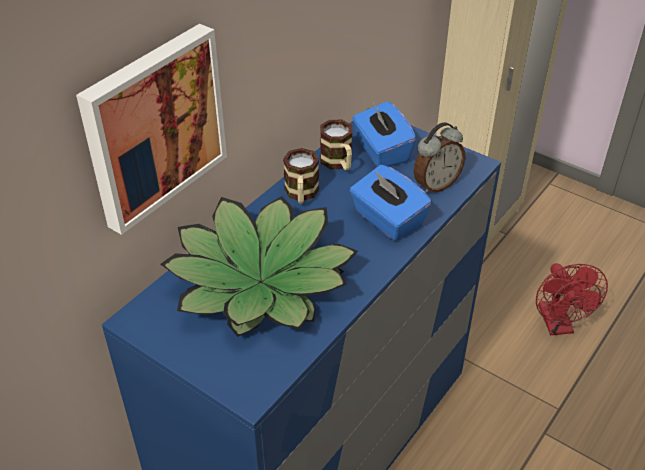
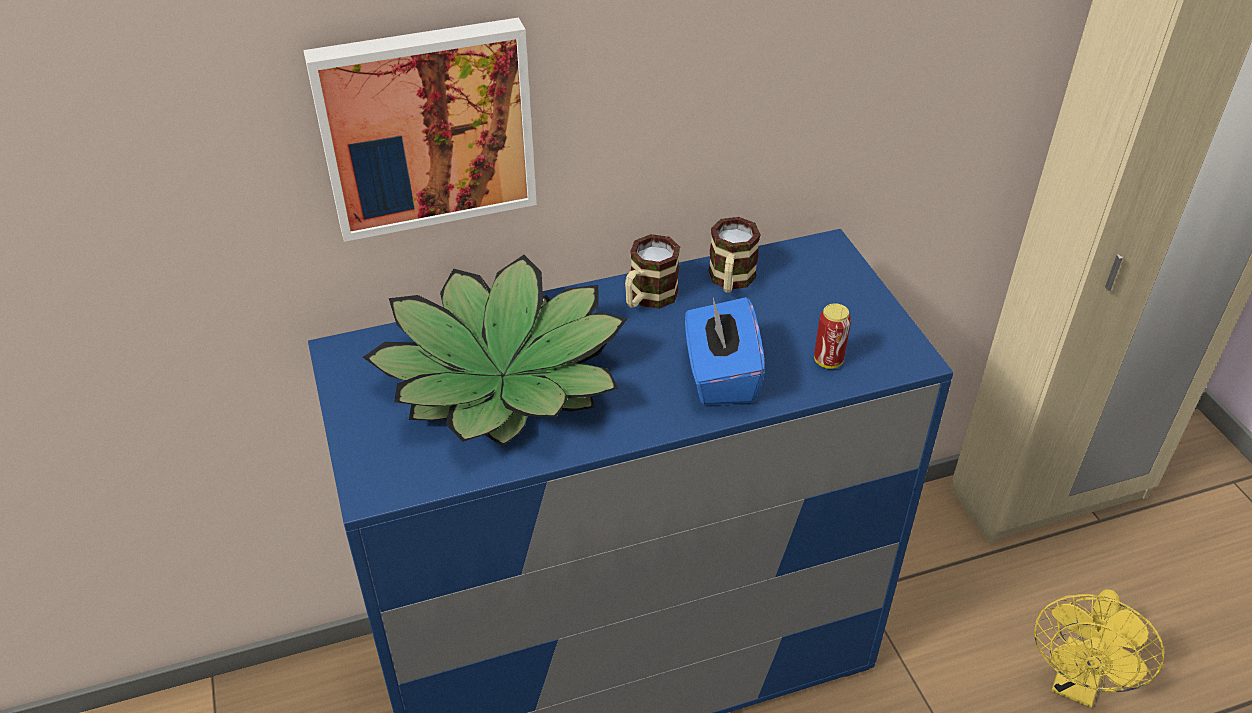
camera: 35 degrees right, 0 degrees up
(381, 151) = (800, 289): blue tissue box -> none
(435, 185) = (828, 361): alarm clock -> can
(558, 325) = (1076, 684): red fan -> yellow fan

